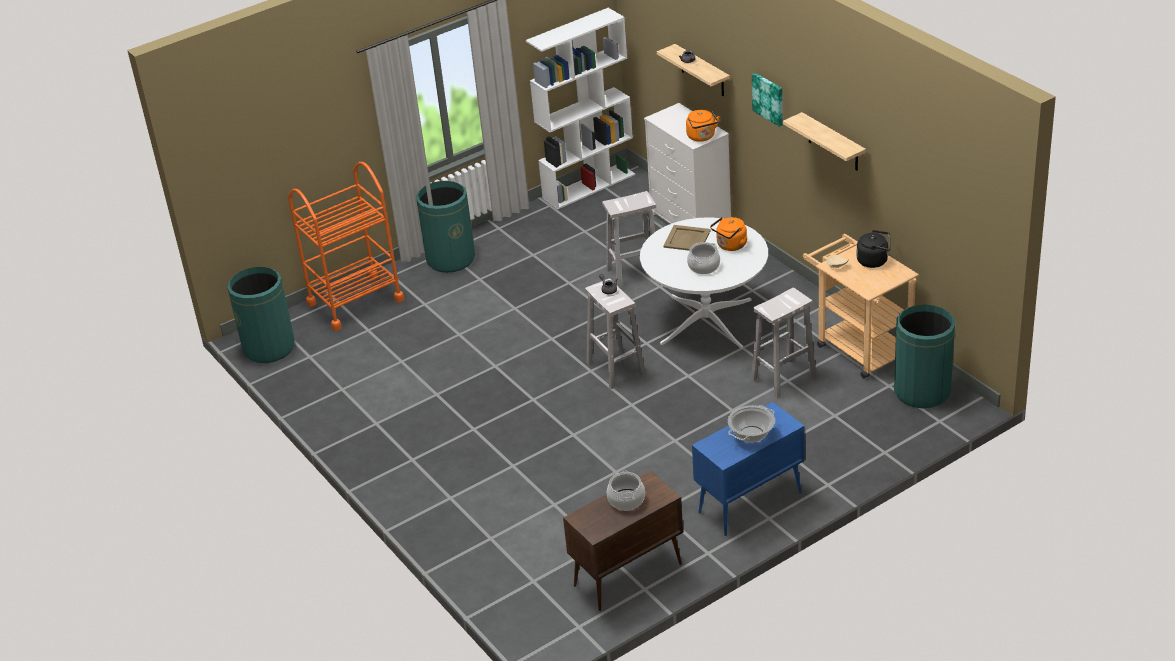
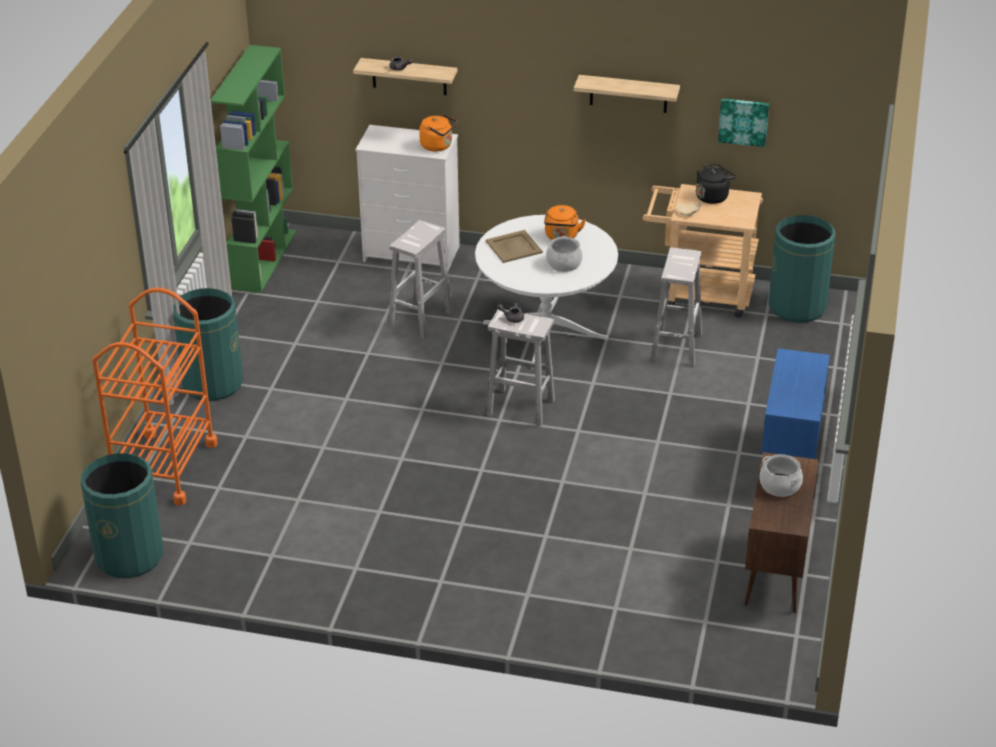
camera: 45 degrees left, 0 degrees up
(589, 186) = (263, 259): white bookcase -> green bookcase
(751, 434) = (800, 382): cooking pot -> none
(769, 98) = (524, 75): picture -> picture (743, 121)

